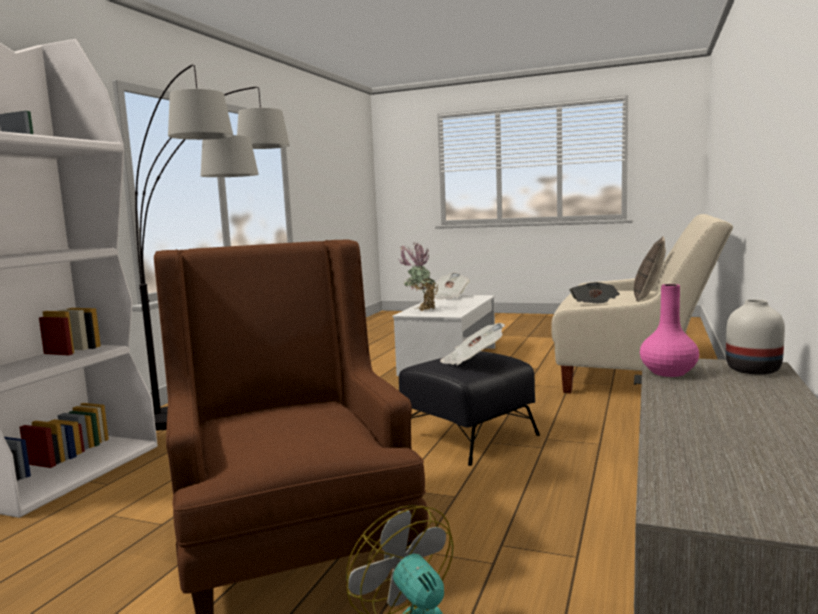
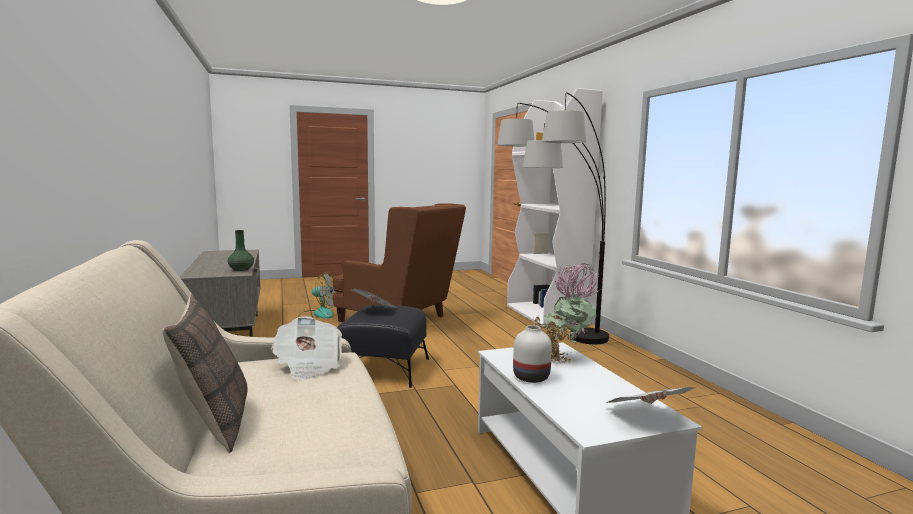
camera: 140 degrees right, 0 degrees up
(668, 373) = (241, 269): pink vase -> green vase
(753, 370) = (201, 273): white vase -> white vase (531, 377)

